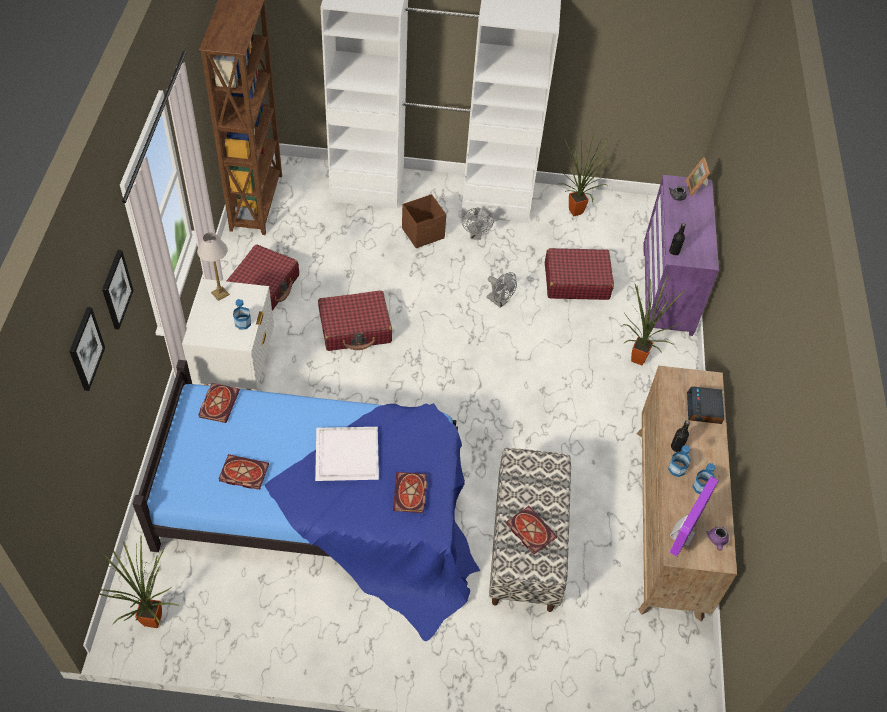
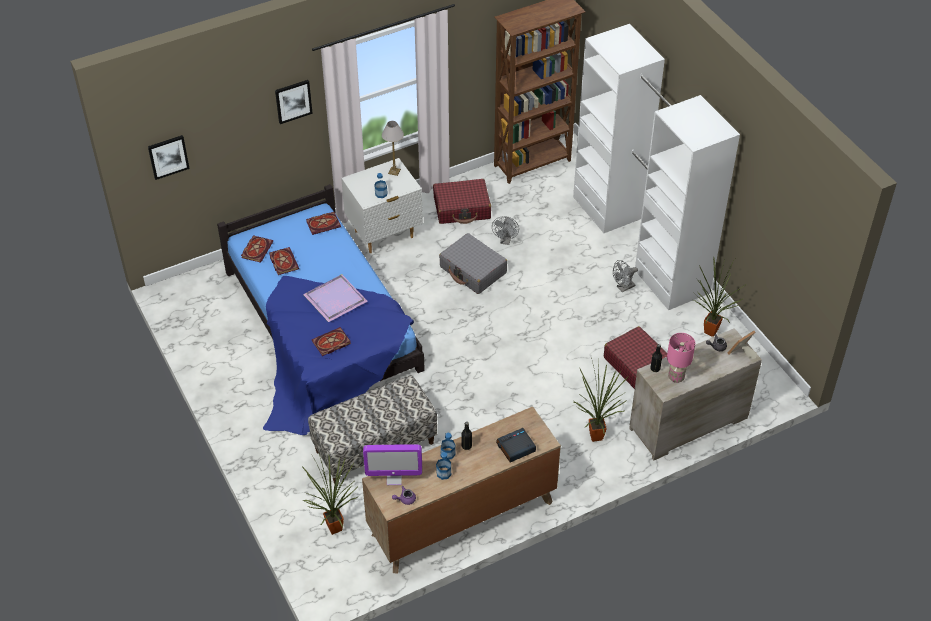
camera: 60 degrees right, 5 degrees down
(85, 349) = (236, 110): picture -> picture (168, 156)
(149, 619) = (183, 298): potted plant -> potted plant (334, 526)
(345, 453) = (335, 298): white tray -> purple tray
(355, 328) = (473, 270): red suitcase -> grey suitcase
(423, 233) = (595, 259): brown storage box -> none
(499, 301) = (572, 332): grey fan -> grey fan (505, 241)
(529, 530) = (356, 417): book -> book (257, 249)
(668, 288) = (688, 424): purple dresser -> beige dresser
(694, 244) = (675, 377): none -> pink table lamp

